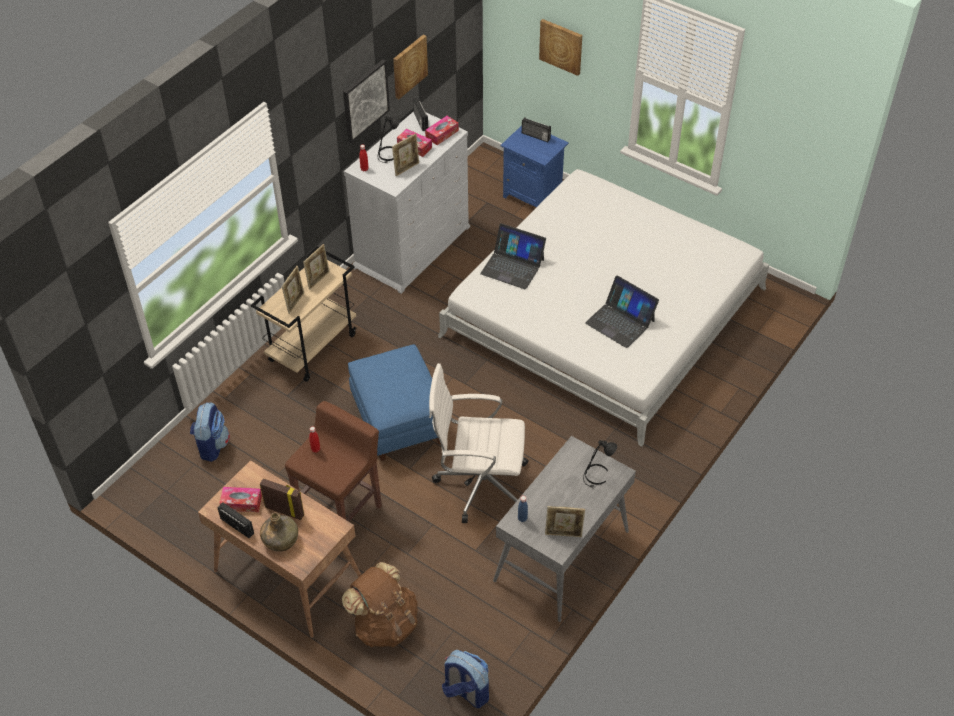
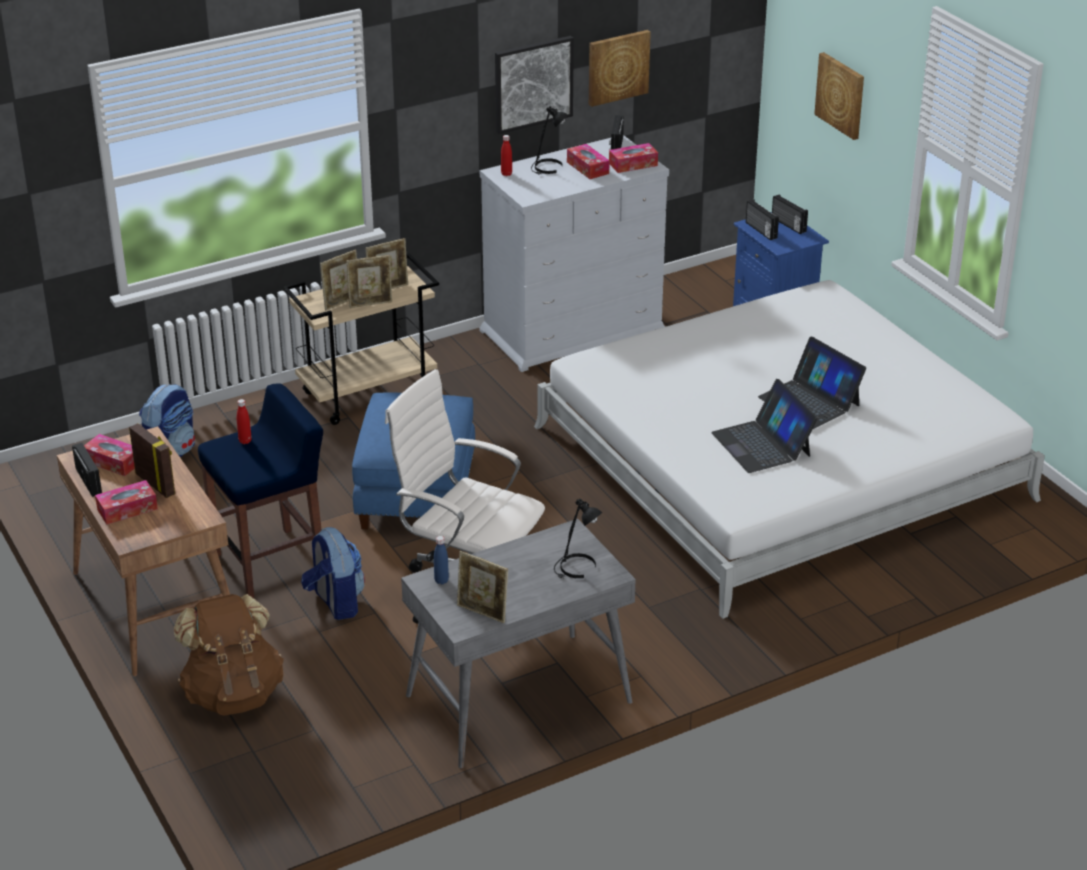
camera: 25 degrees right, 15 degrees down
(280, 539) = (127, 509): green bottle -> tissue box
(341, 511) = (272, 564): brown stool -> blue stool
(406, 168) = (559, 185): picture frame -> picture frame (370, 304)
(466, 691) = (278, 799): backpack -> backpack (335, 602)
(512, 266) = (659, 351): laptop -> laptop (809, 401)
(521, 147) = (760, 230): none -> radio

